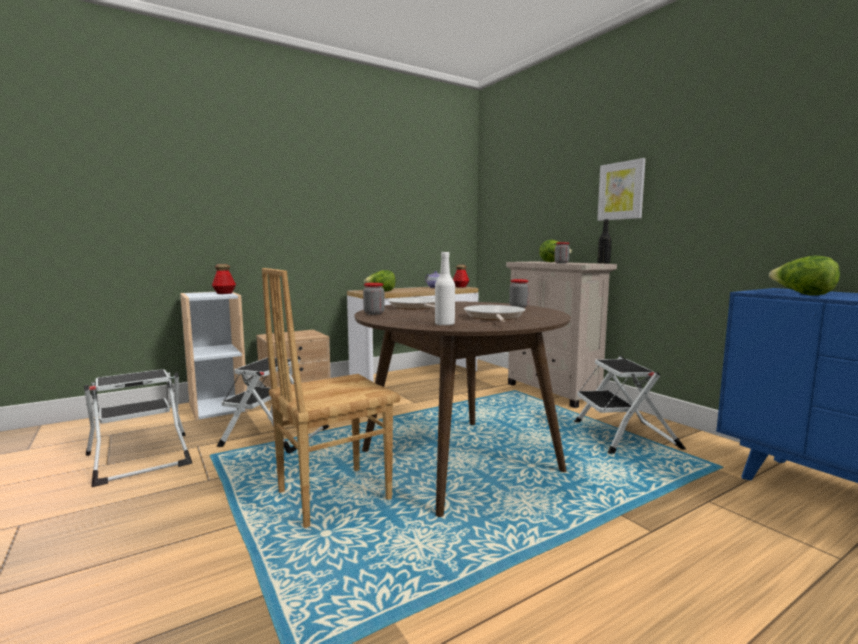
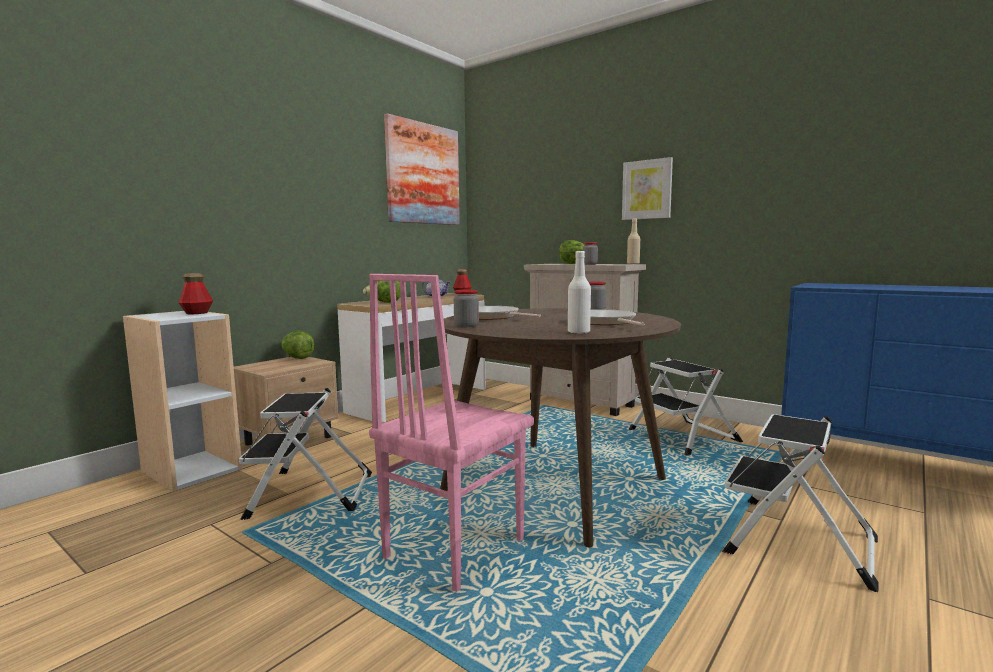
camera: 20 degrees left, 0 degrees up
(140, 457) = (133, 553): step ladder -> step ladder (797, 540)
(332, 495) = (452, 549): brown chair -> pink chair
(433, 183) = (423, 174): none -> picture
(603, 263) = (633, 264): black bottle -> beige bottle
(802, 294) = (850, 287): lettuce -> lettuce (297, 358)

